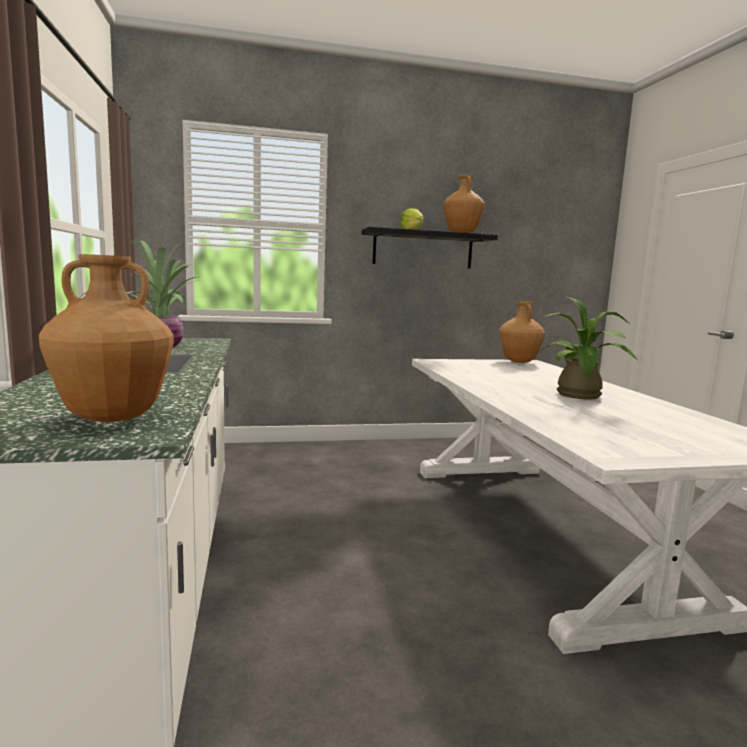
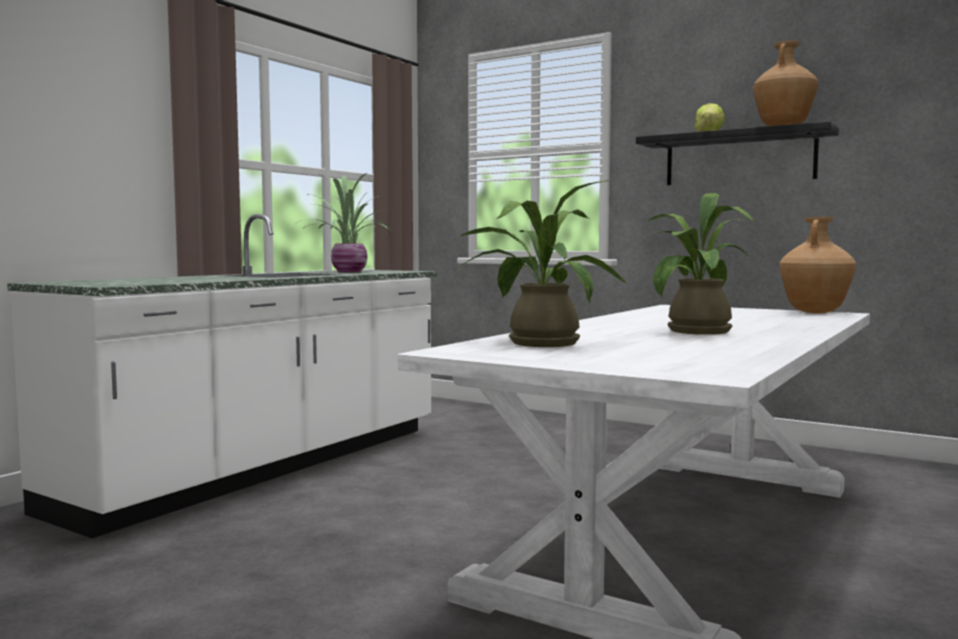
camera: 45 degrees right, 5 degrees down
(114, 418) = (128, 282): brown vase -> none
(588, 429) = (536, 342): none -> potted plant

